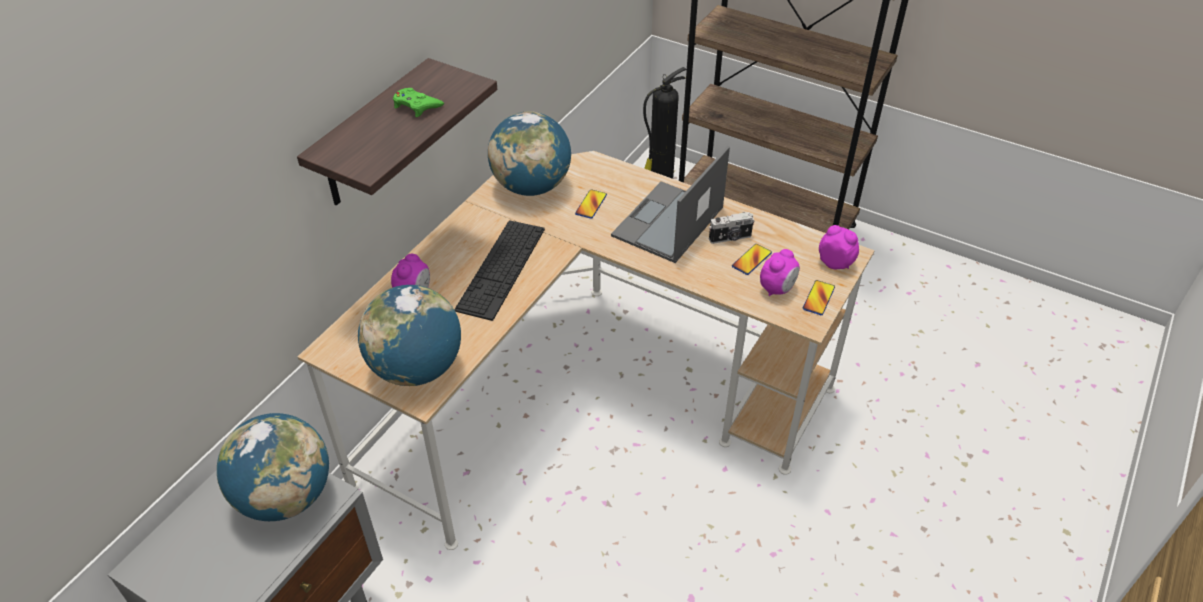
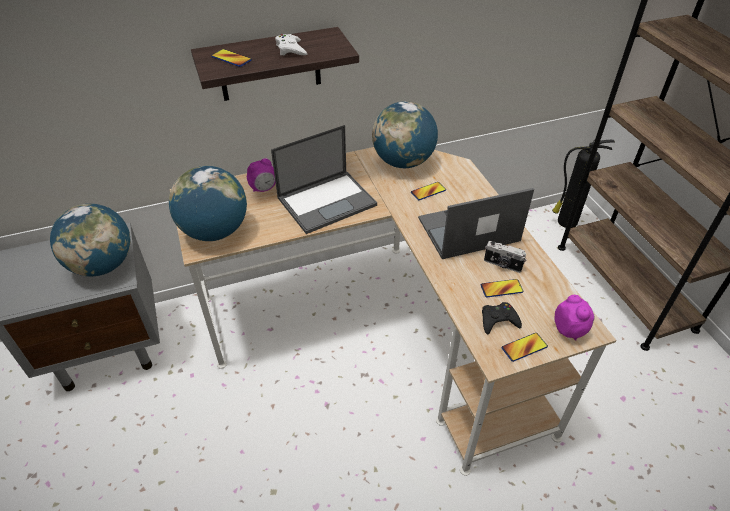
camera: 40 degrees right, 0 degrees up
(366, 146) = (231, 59): none -> phone
(416, 106) = (291, 49): green game controller -> white game controller
(501, 268) = (327, 201): keyboard -> laptop
(777, 288) = (498, 320): alarm clock -> black game controller

